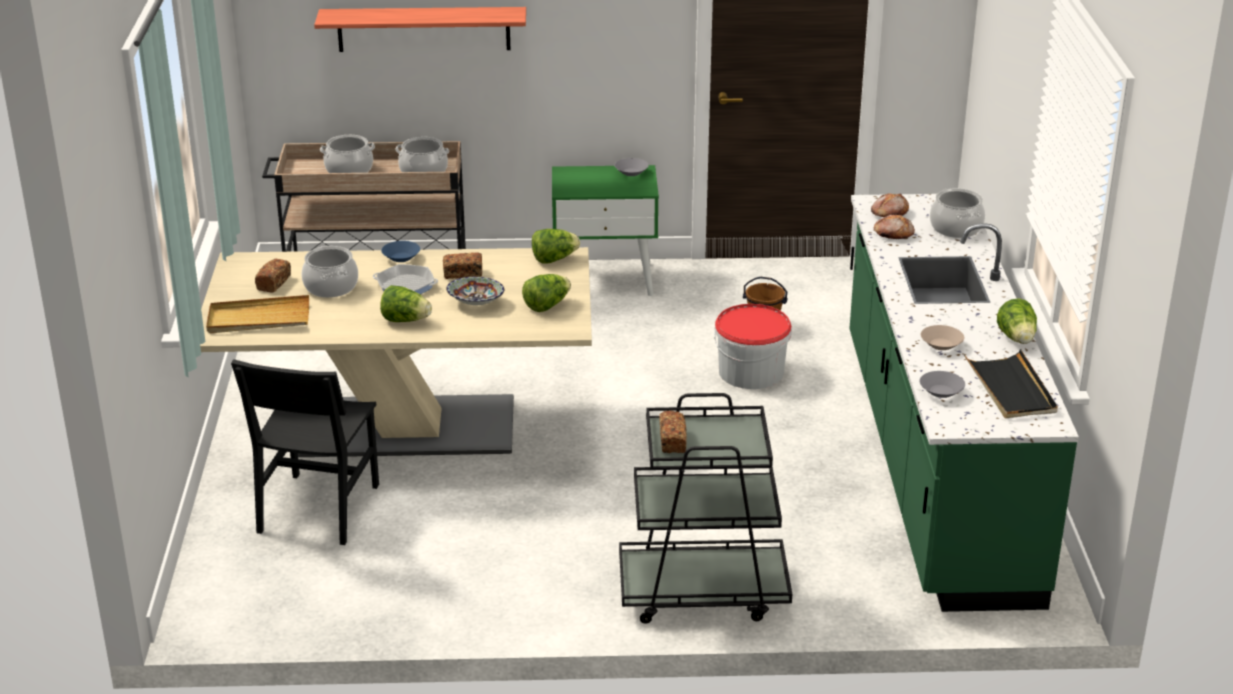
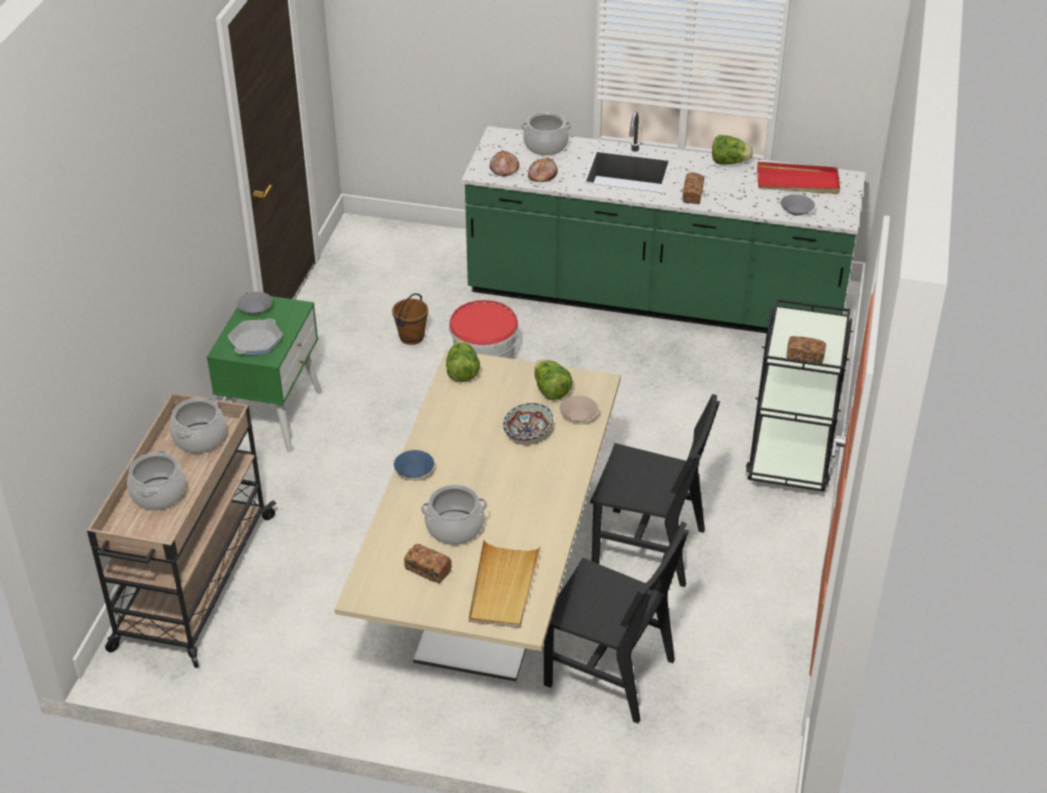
camera: 75 degrees left, 10 degrees up
(405, 286) = (474, 475): frying pan -> frying pan (255, 341)
(405, 320) = (544, 483): lettuce -> none
(423, 29) = (121, 311): shelf -> none
(463, 273) = (465, 434): bread -> bread (693, 195)
(502, 510) = (648, 547): none -> black chair
(941, 346) = (729, 195): beige bowl -> beige bowl (579, 416)
(1011, 388) = (798, 182): black tray -> red tray

